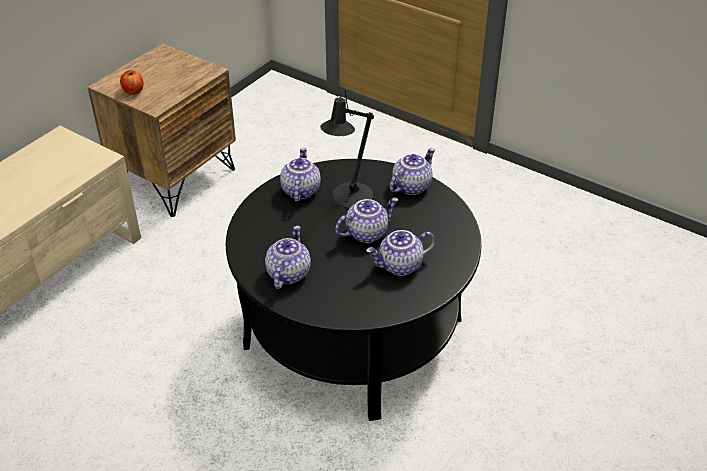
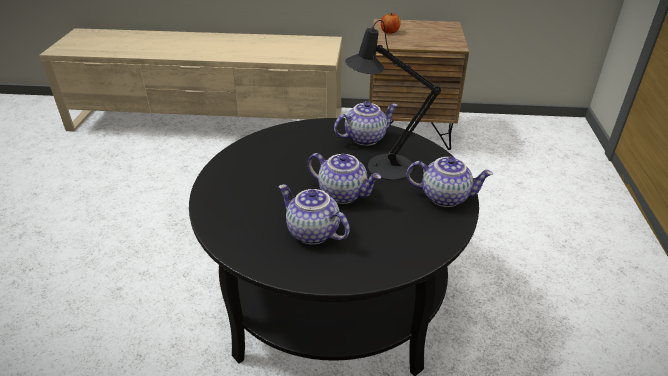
camera: 60 degrees right, 5 degrees down
(288, 274) = (248, 170): teapot -> none

